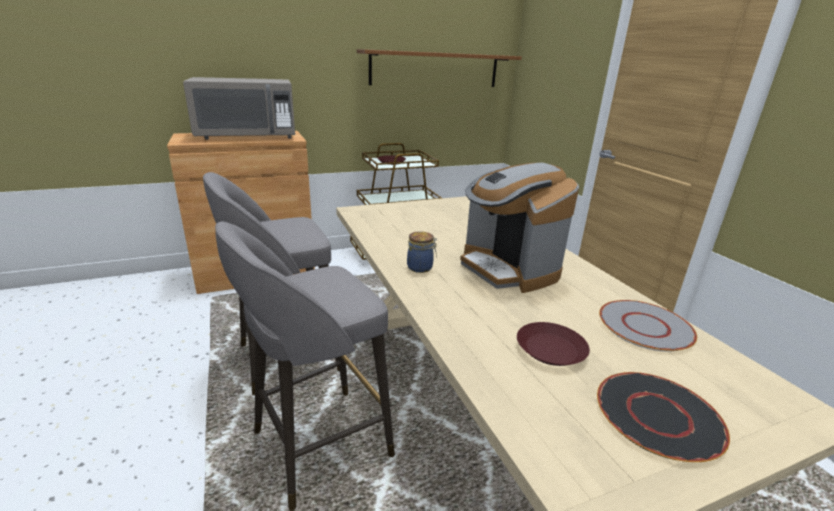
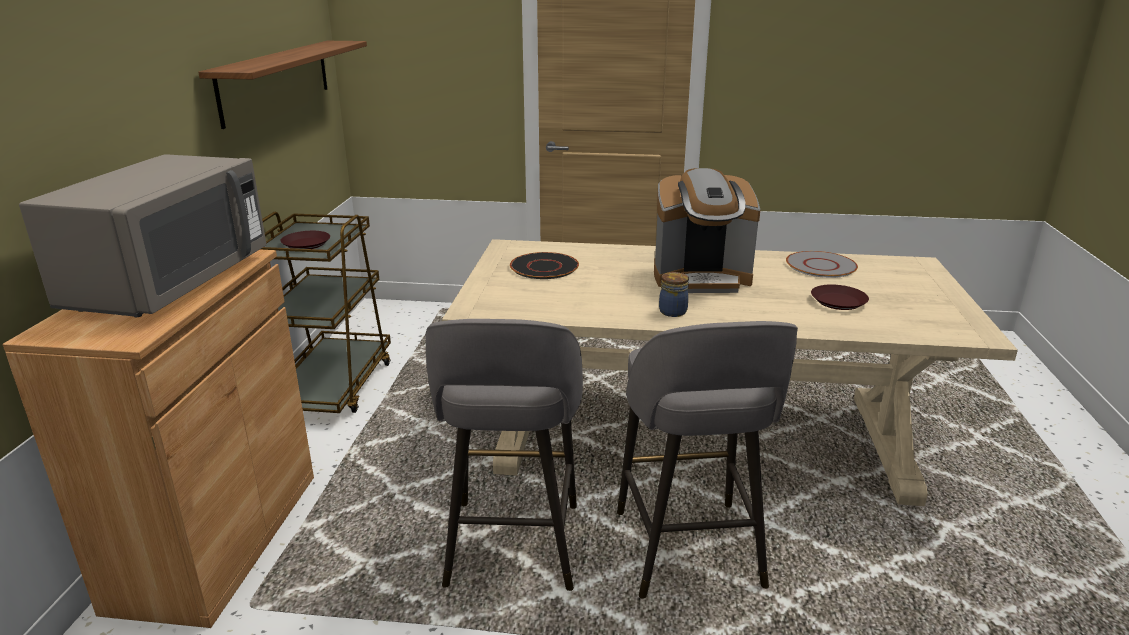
camera: 60 degrees left, 0 degrees up
(658, 416) = (917, 297): black plate -> black plate (544, 267)

